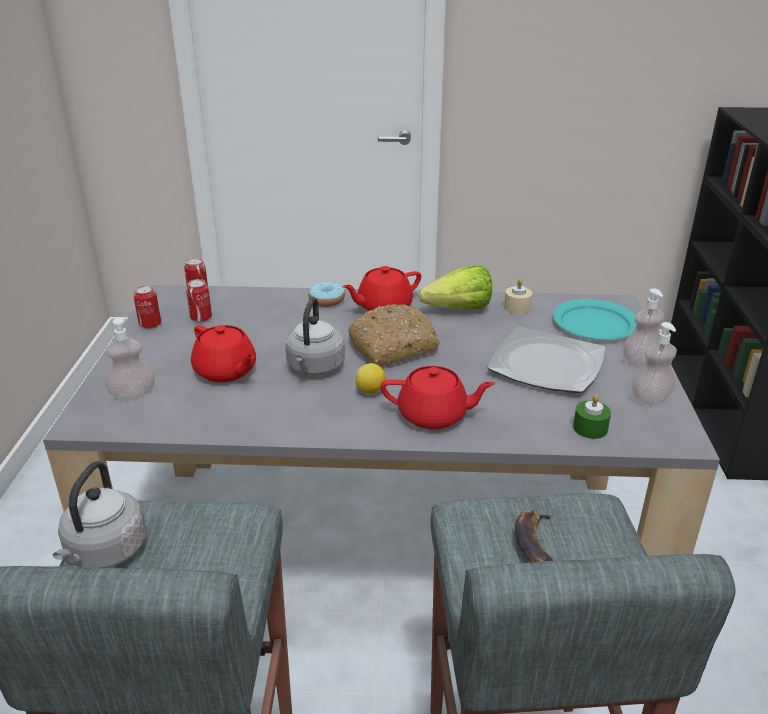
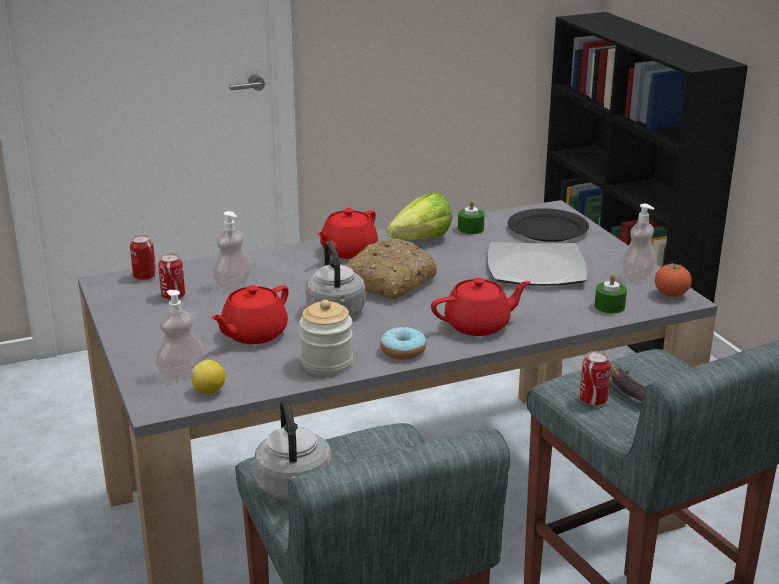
camera: 25 degrees left, 5 degrees down
(150, 324) = (124, 312): can -> can (593, 400)
(226, 371) = (253, 334): red teapot -> red teapot turned 105 degrees clockwise
(257, 419) = (327, 363): none -> jar
(326, 300) = (286, 256): donut -> donut (403, 351)
(371, 391) = (406, 320): lemon -> lemon (209, 391)
(517, 307) = (470, 229): beige candle -> green candle
(594, 324) = (548, 229): turquoise plate -> black plate
(640, 361) = (607, 250): soap dispenser -> soap dispenser (233, 284)
(672, 431) = (671, 295): none -> tomato

